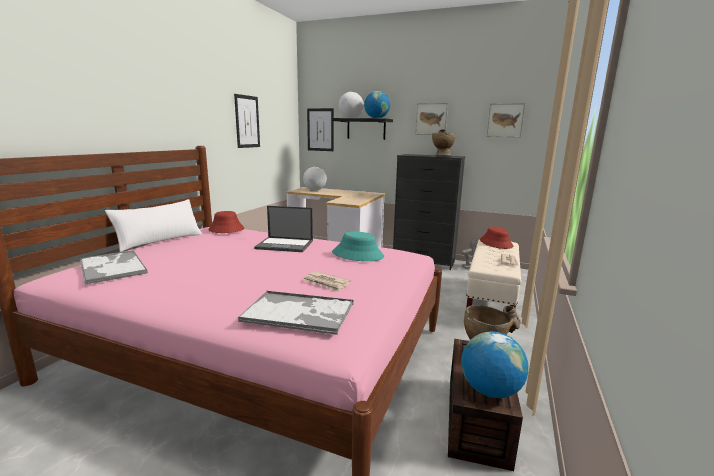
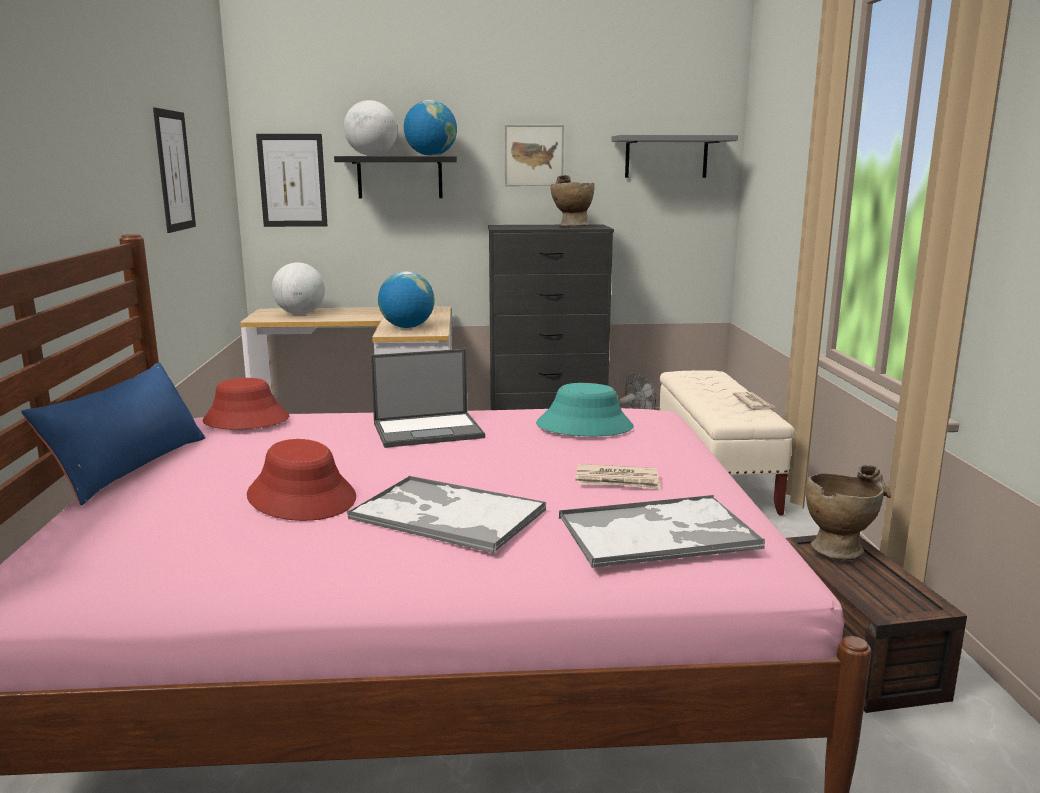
camera: 25 degrees left, 0 degrees up
(112, 267) = (145, 536): tray -> tray (446, 515)
(159, 241) = (130, 467): white pillow -> blue pillow
(490, 390) = (899, 594): globe -> globe (407, 327)
(496, 243) = (699, 377): red hat -> red hat (302, 497)
(505, 120) = (666, 157): picture -> grey shelf

